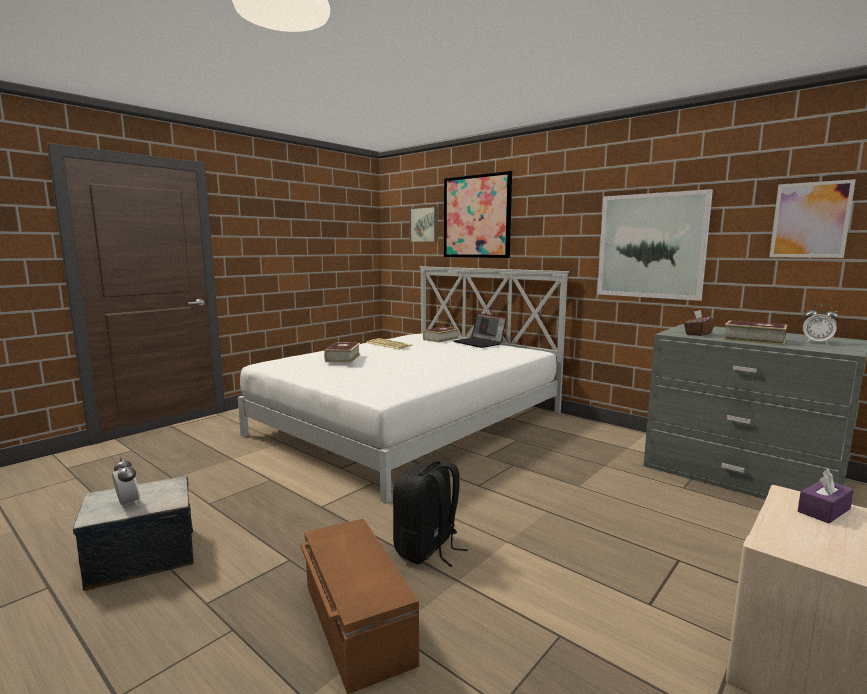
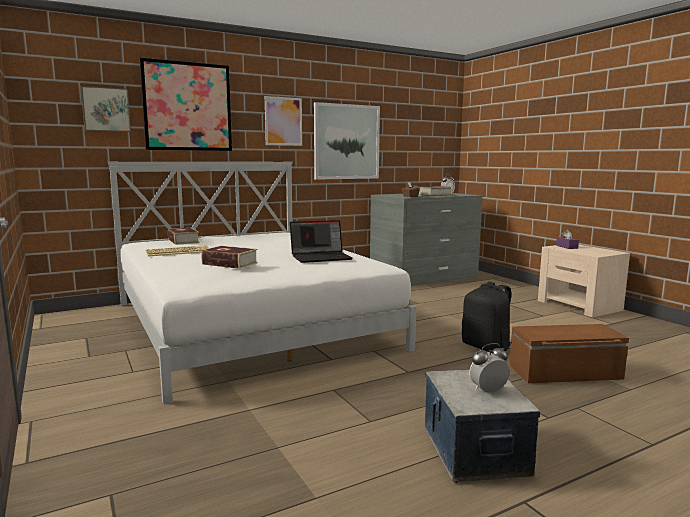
camera: 70 degrees left, 0 degrees up
(480, 343) = (229, 236): laptop -> laptop (321, 257)
(810, 220) = (420, 129): picture -> picture (283, 121)

